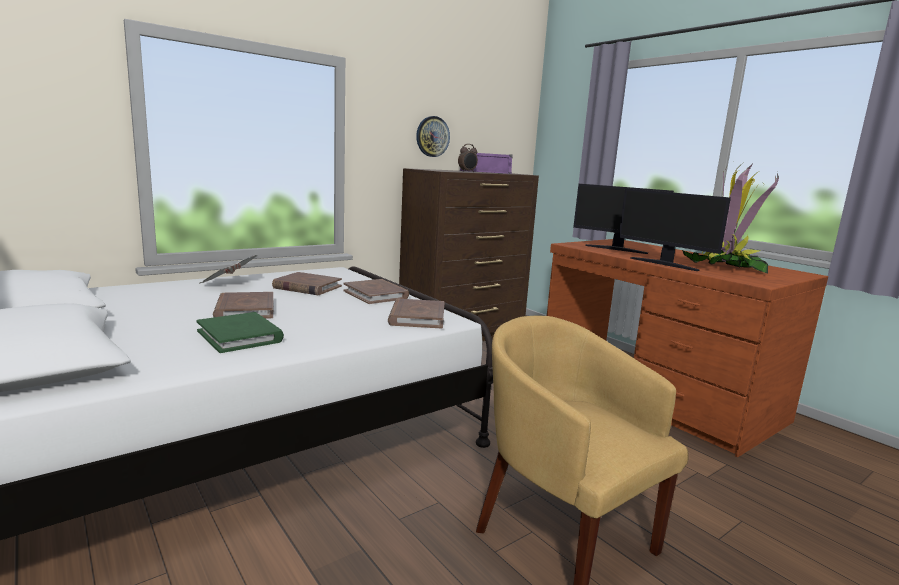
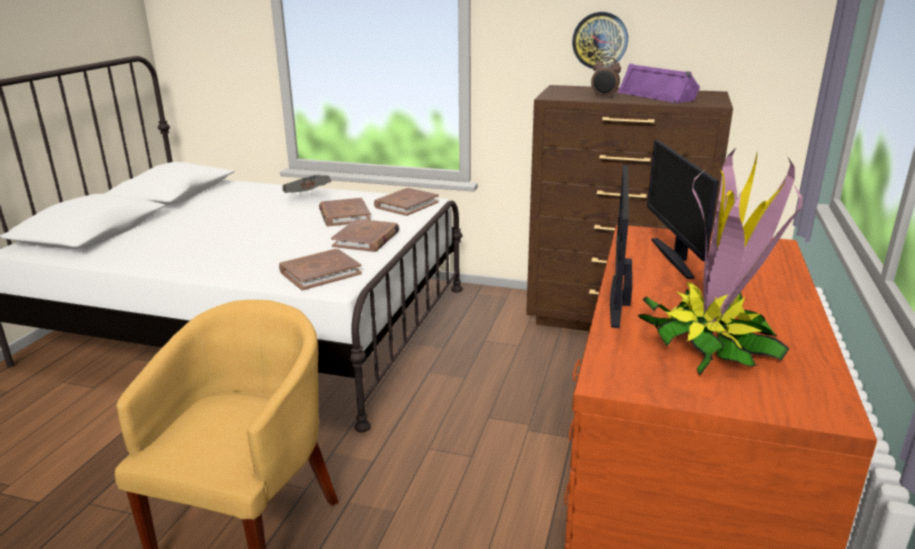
camera: 55 degrees right, 10 degrees up
(240, 336) = (187, 247): green book -> none
(245, 310) = (249, 226): brown book -> brown book (406, 205)

